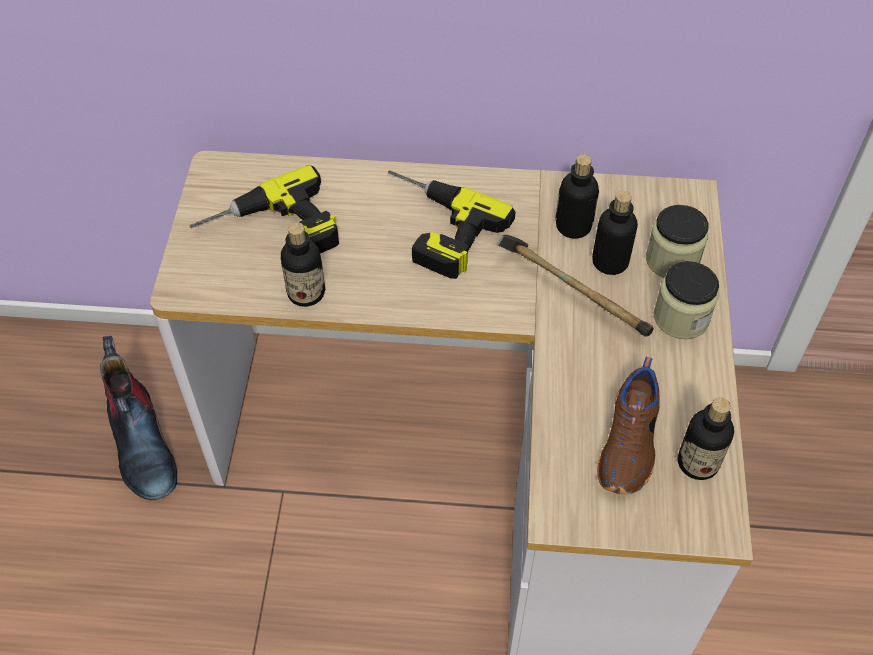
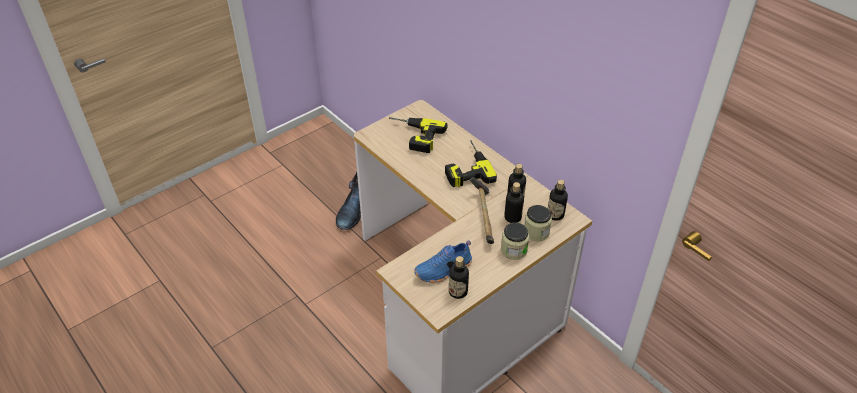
camera: 45 degrees right, 10 degrees down
(306, 293) = (401, 160): bottle -> bottle (555, 215)
(630, 443) = (444, 270): brown shoe -> blue shoe

